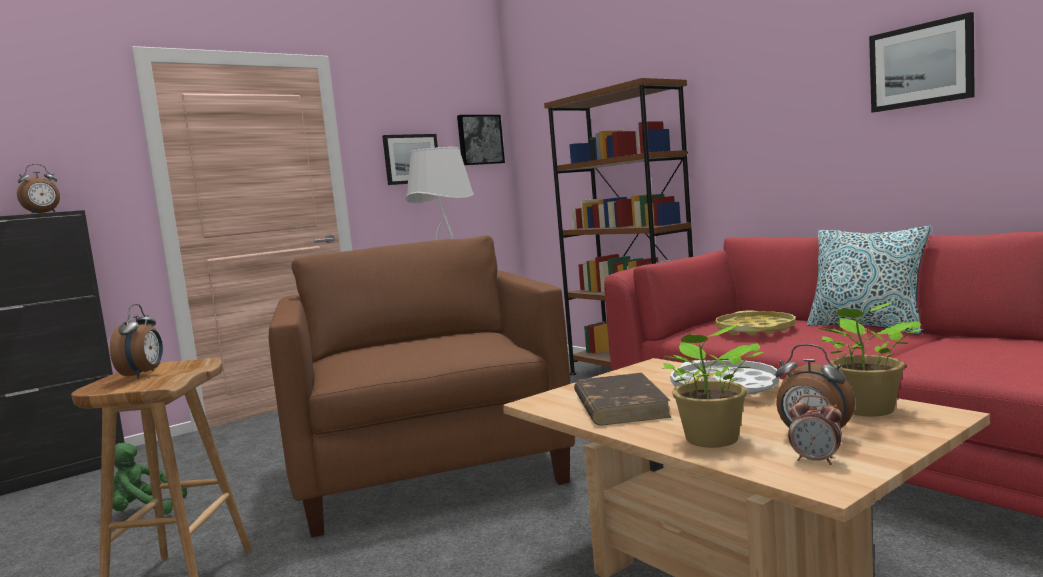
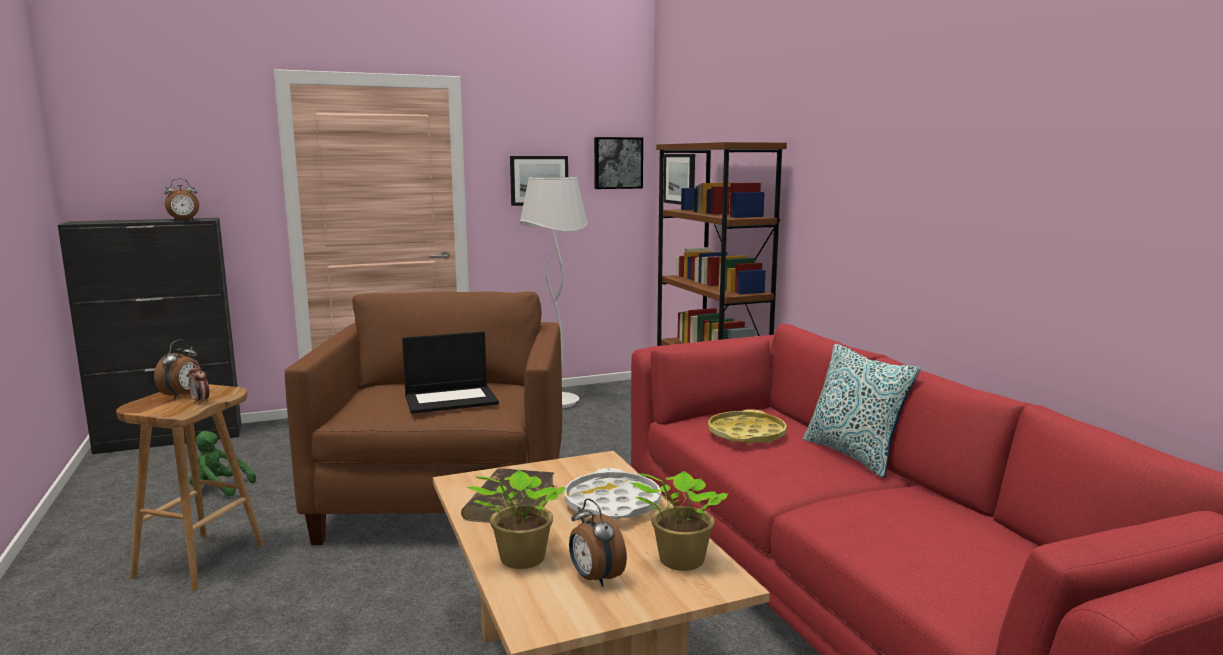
camera: 15 degrees right, 5 degrees up
(445, 345) = (452, 399): none -> laptop
(816, 460) = (561, 603): alarm clock -> alarm clock (201, 401)
(921, 65) = (975, 182): picture -> picture (680, 179)

